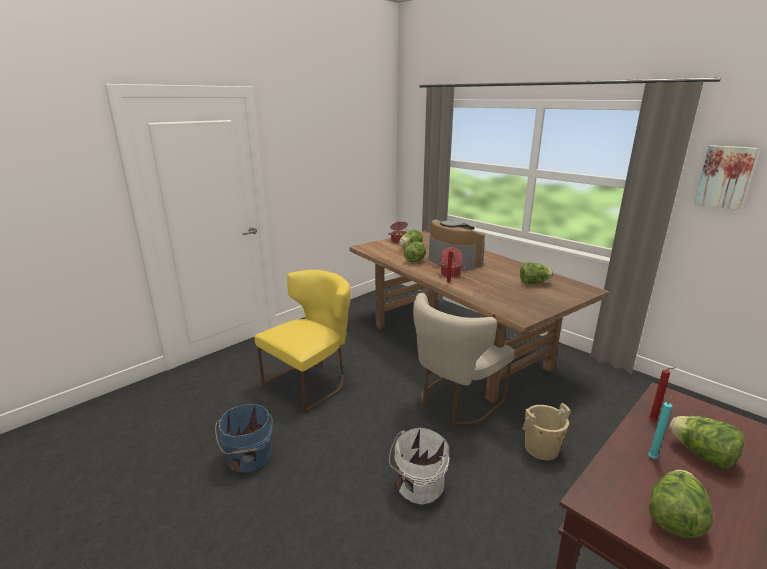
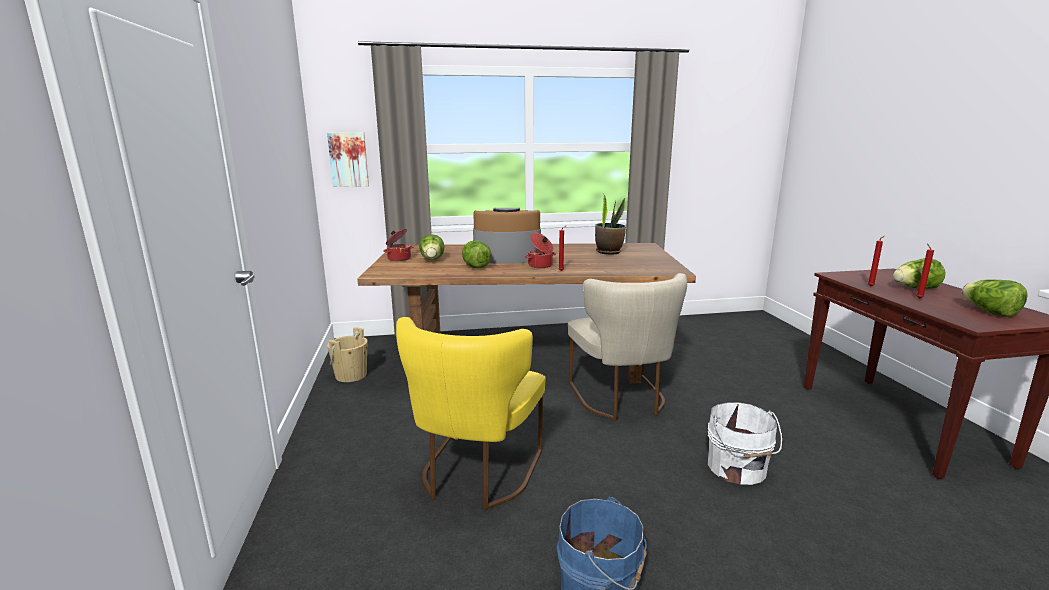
camera: 55 degrees left, 5 degrees down
(311, 381) = (476, 474): yellow chair -> yellow chair turned 150 degrees counterclockwise
(533, 283) = (609, 252): lettuce -> potted plant
(541, 448) = (721, 390): beige bucket -> beige bucket (351, 375)
(653, 457) = (918, 298): turquoise candle -> red candle
(725, 177) = (692, 131): picture -> picture (348, 159)

